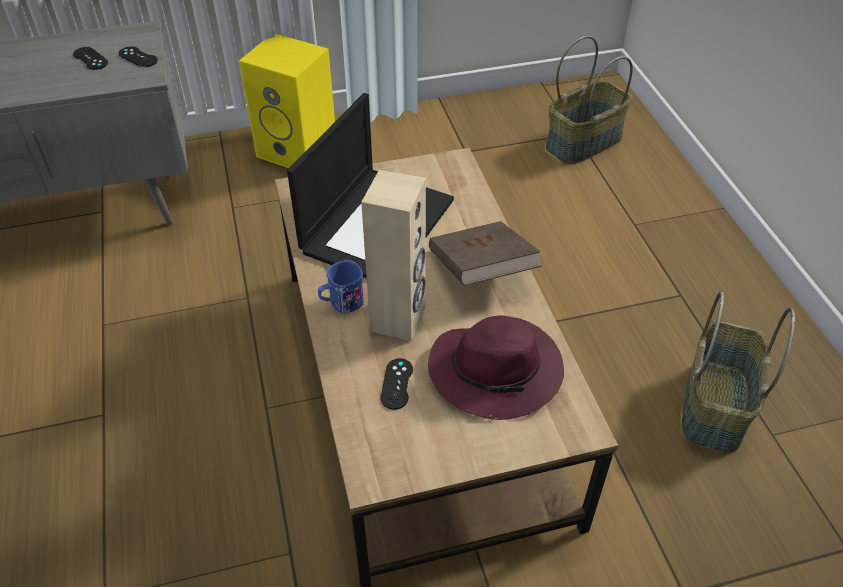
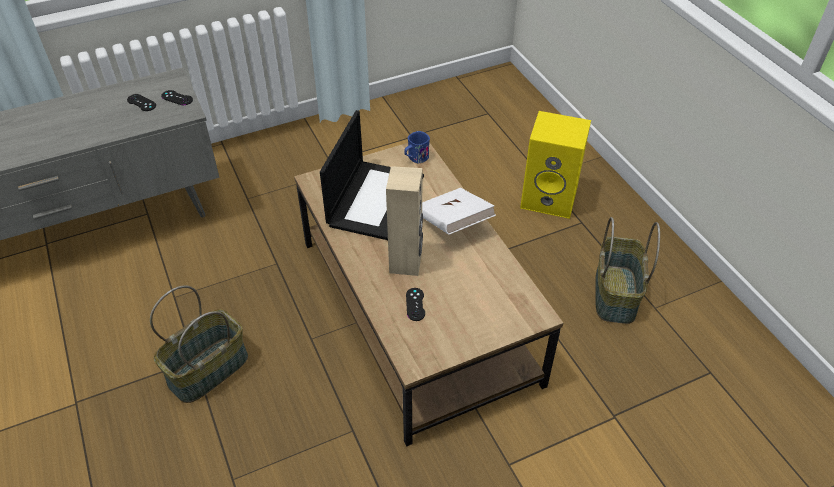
camera: 10 degrees left, 0 degrees up
(299, 150) = (286, 149): yellow speaker -> yellow speaker (550, 198)
(341, 303) = (365, 257): blue mug -> blue mug (415, 158)
(480, 271) = (453, 223): brown book -> white book
(497, 371) = (478, 287): purple hat -> none
(583, 142) = (495, 119): basket -> basket (208, 369)

